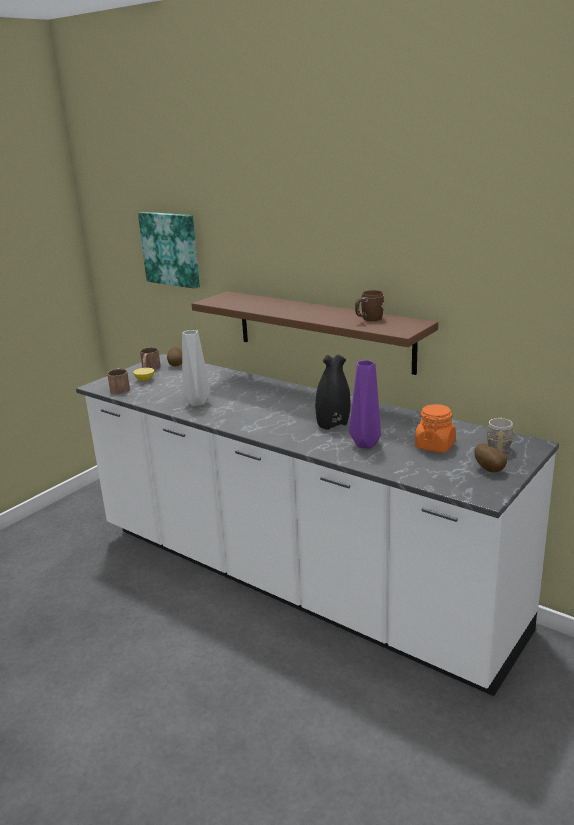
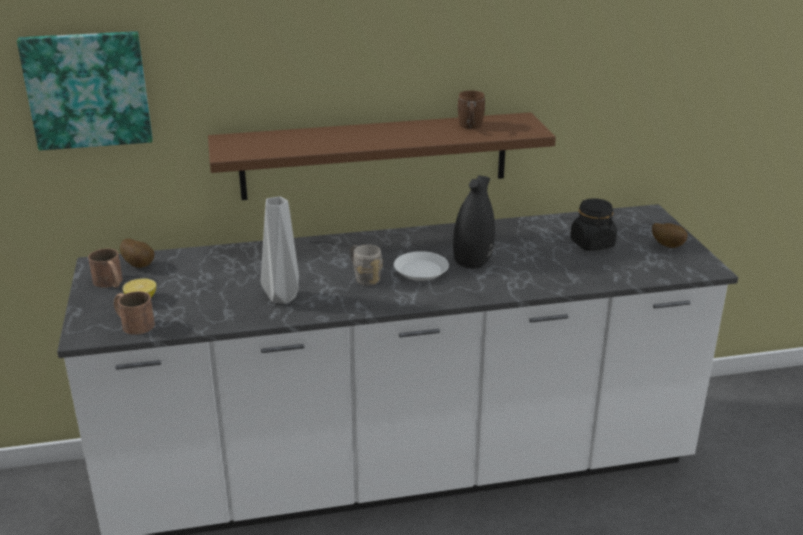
camera: 50 degrees left, 5 degrees up
(291, 417) = (421, 270): none -> white plate
(367, 444) = (543, 266): purple vase -> none
(435, 446) = (592, 243): orange jar -> black jar
(498, 446) = (632, 224): grey mug -> grey mug (364, 277)

